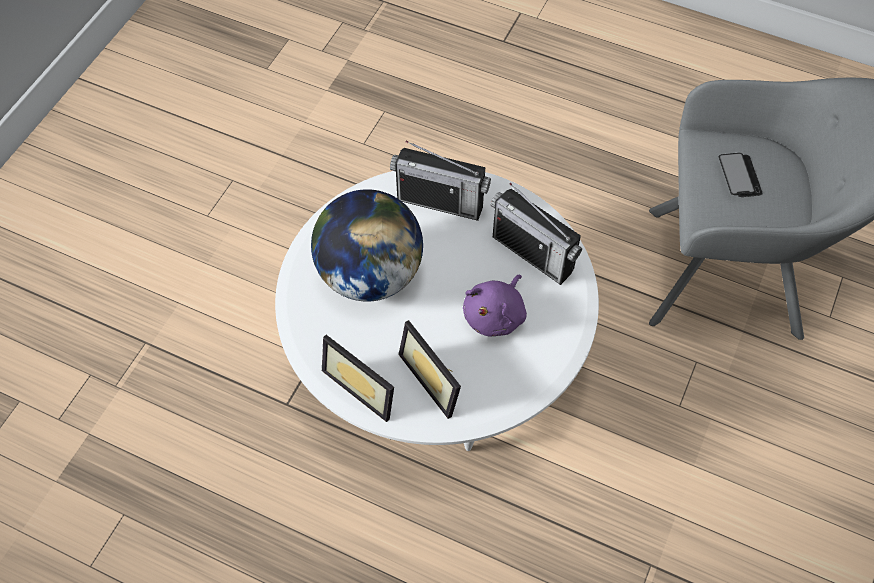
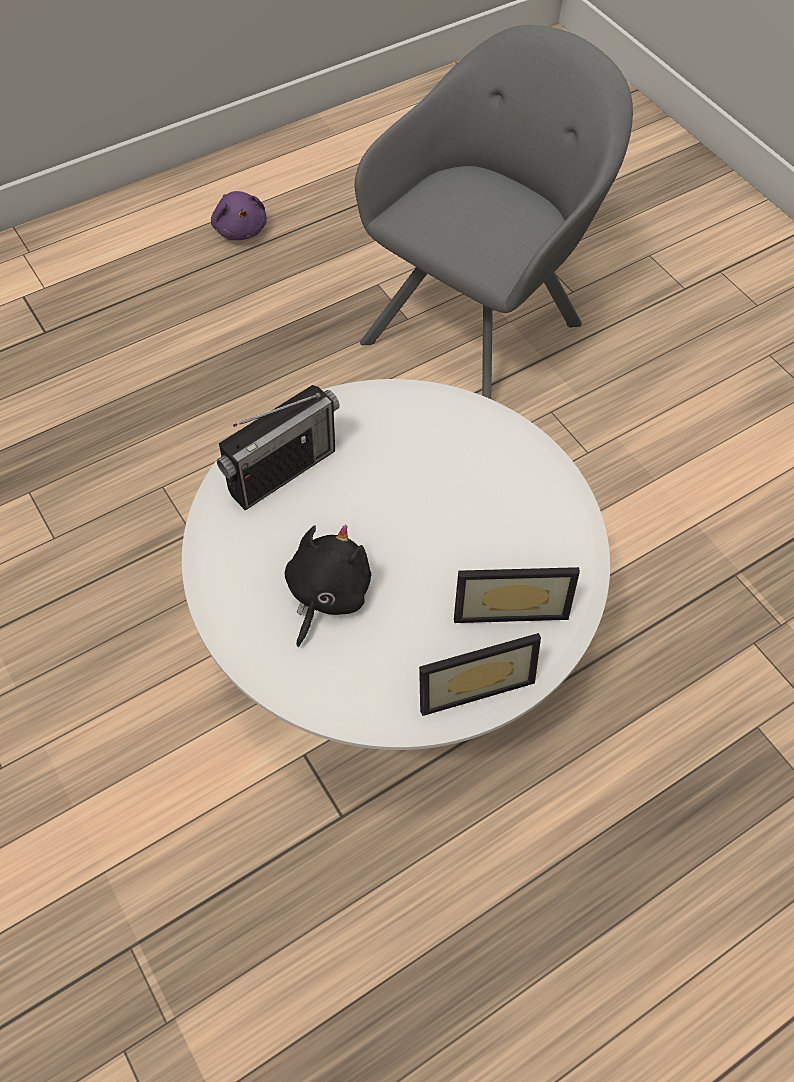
camera: 60 degrees left, 0 degrees up
(370, 275) = (326, 594): globe -> black plush toy
(496, 315) = (468, 503): purple plush toy -> purple plush toy (240, 228)
(533, 253) = (415, 428): radio -> none
(739, 176) = (464, 215): phone -> none

